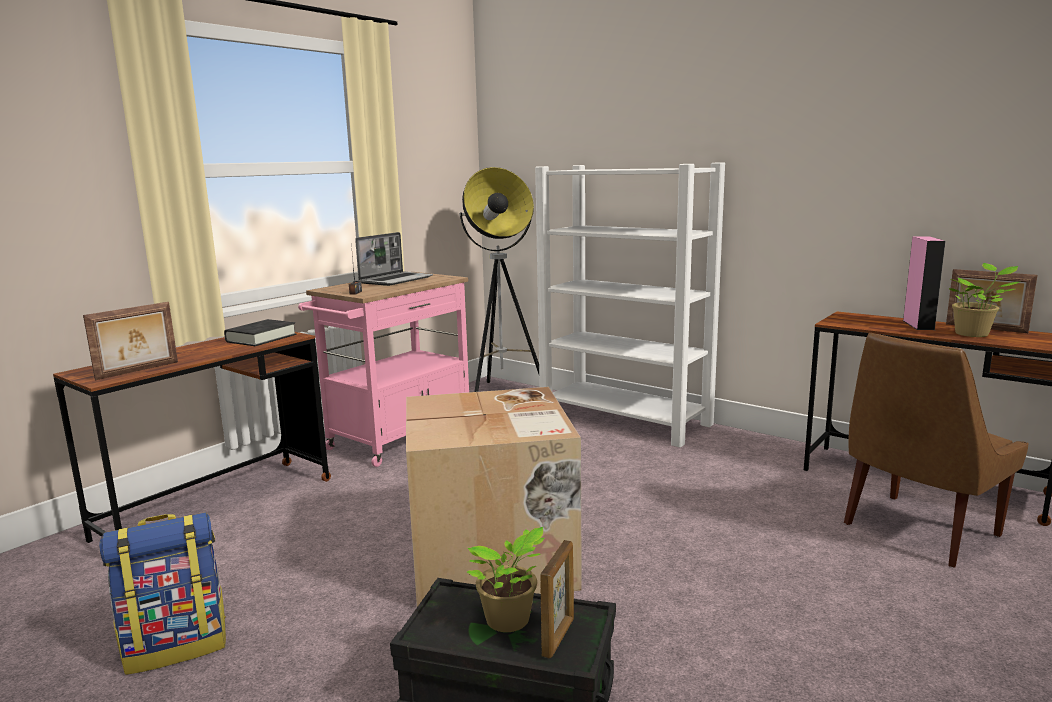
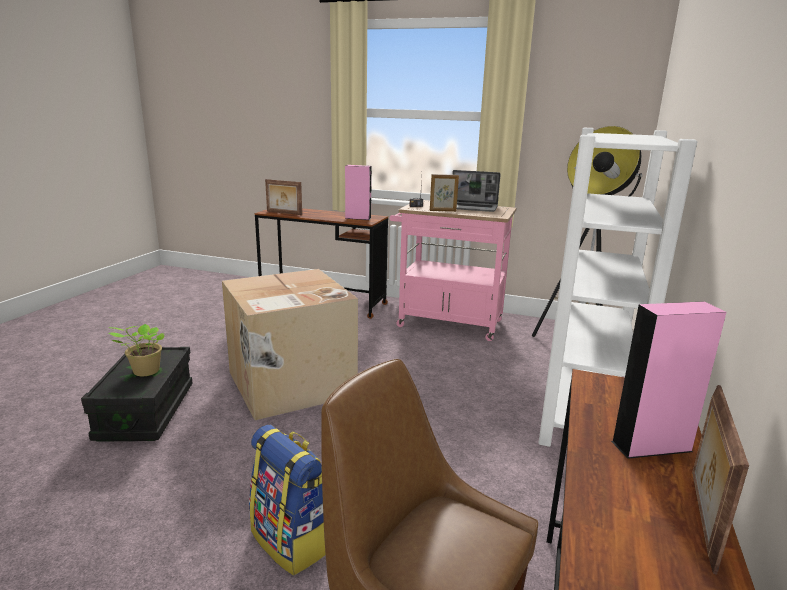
camera: 70 degrees right, 5 degrees up
(177, 645) = (198, 328): backpack -> backpack (292, 541)
(261, 338) = (358, 218): black book -> pink speaker
(558, 637) = (122, 385): picture frame -> picture frame (443, 211)
(974, 334) = (632, 496): potted plant -> none

